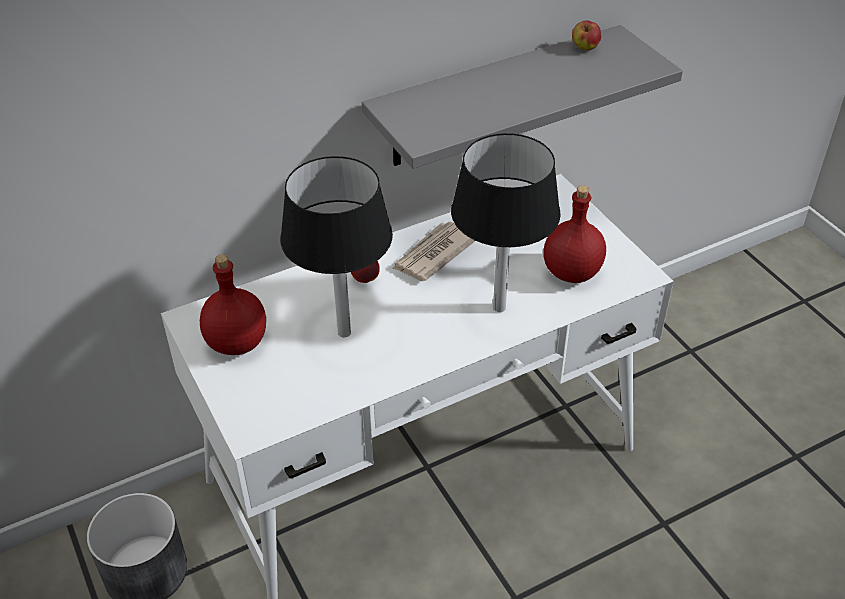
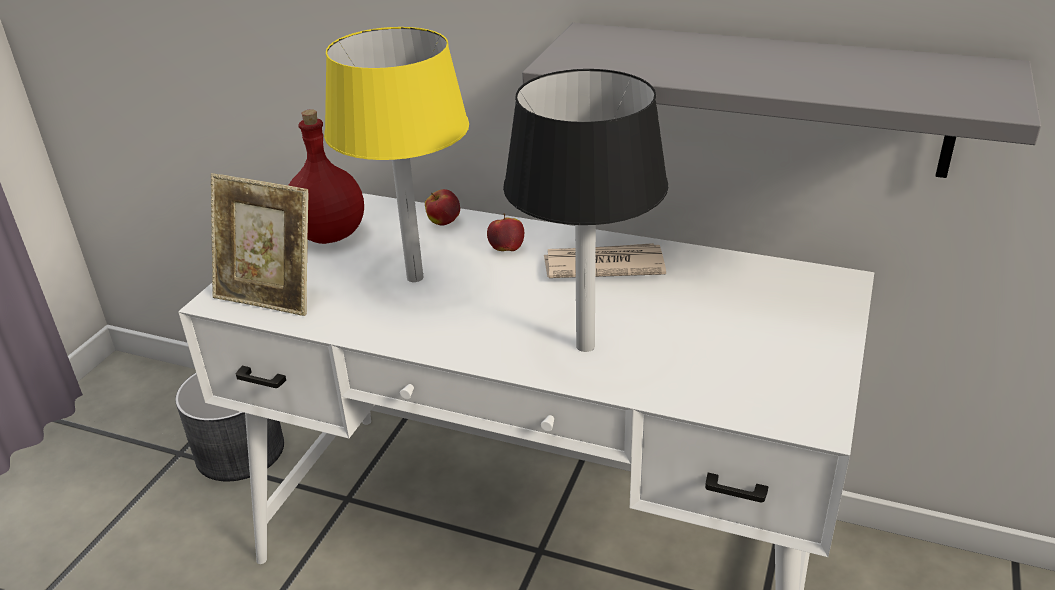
camera: 50 degrees right, 10 degrees down
(278, 407) = (270, 296): none -> picture frame
(344, 332) = (415, 277): black table lamp -> yellow table lamp
(572, 272) = (726, 365): red bottle -> none
(585, 48) = (925, 62): apple -> apple (443, 222)

